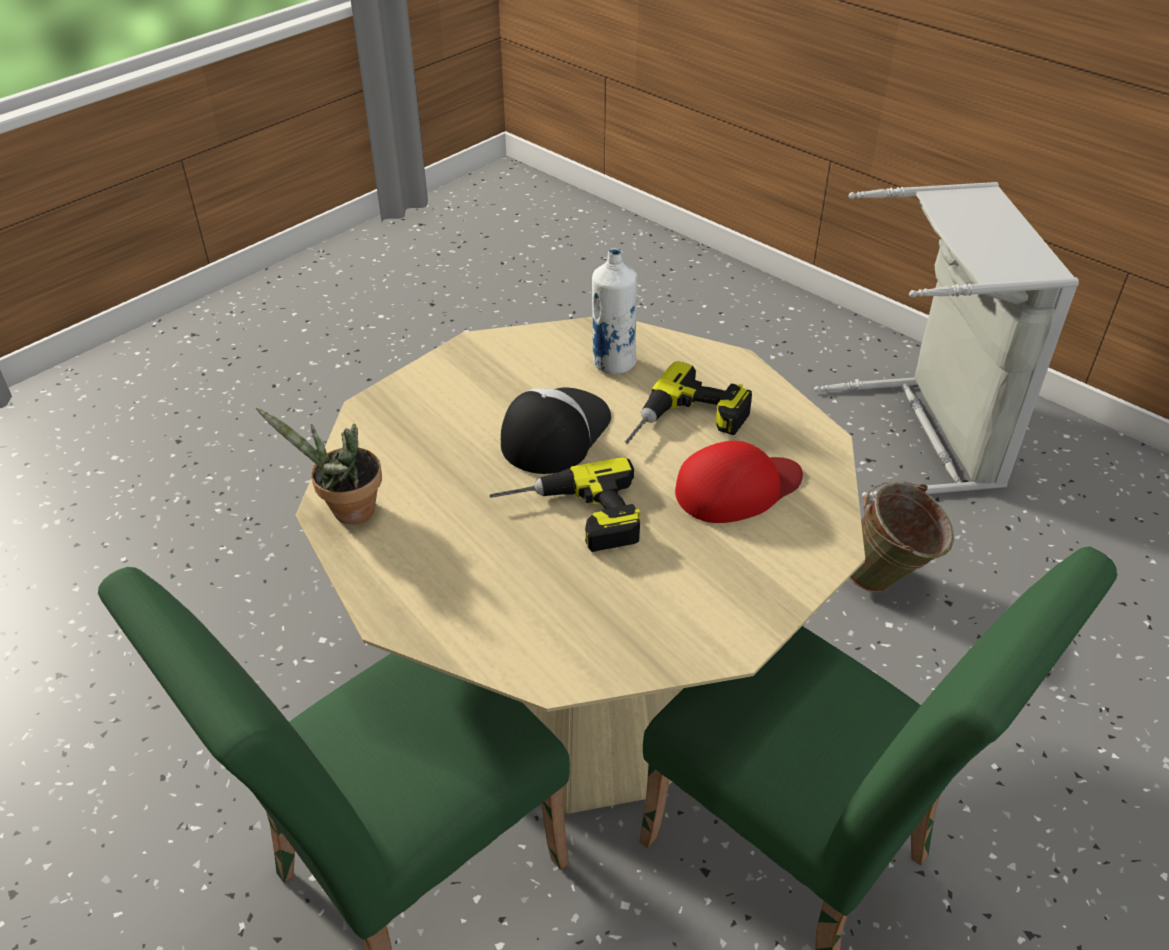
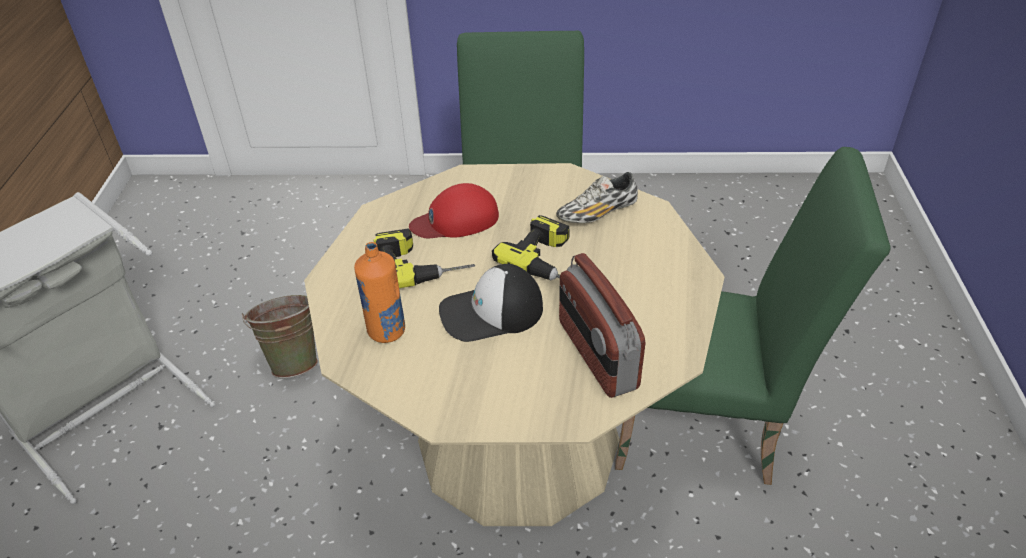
camera: 130 degrees left, 0 degrees up
(347, 512) = (669, 349): potted plant -> none
(411, 461) = (596, 355): none -> radio
(608, 614) = (597, 213): none -> shoe
(613, 363) = (386, 331): white bottle -> orange bottle
(737, 488) = (456, 220): red cap -> red cap turned 45 degrees counterclockwise

